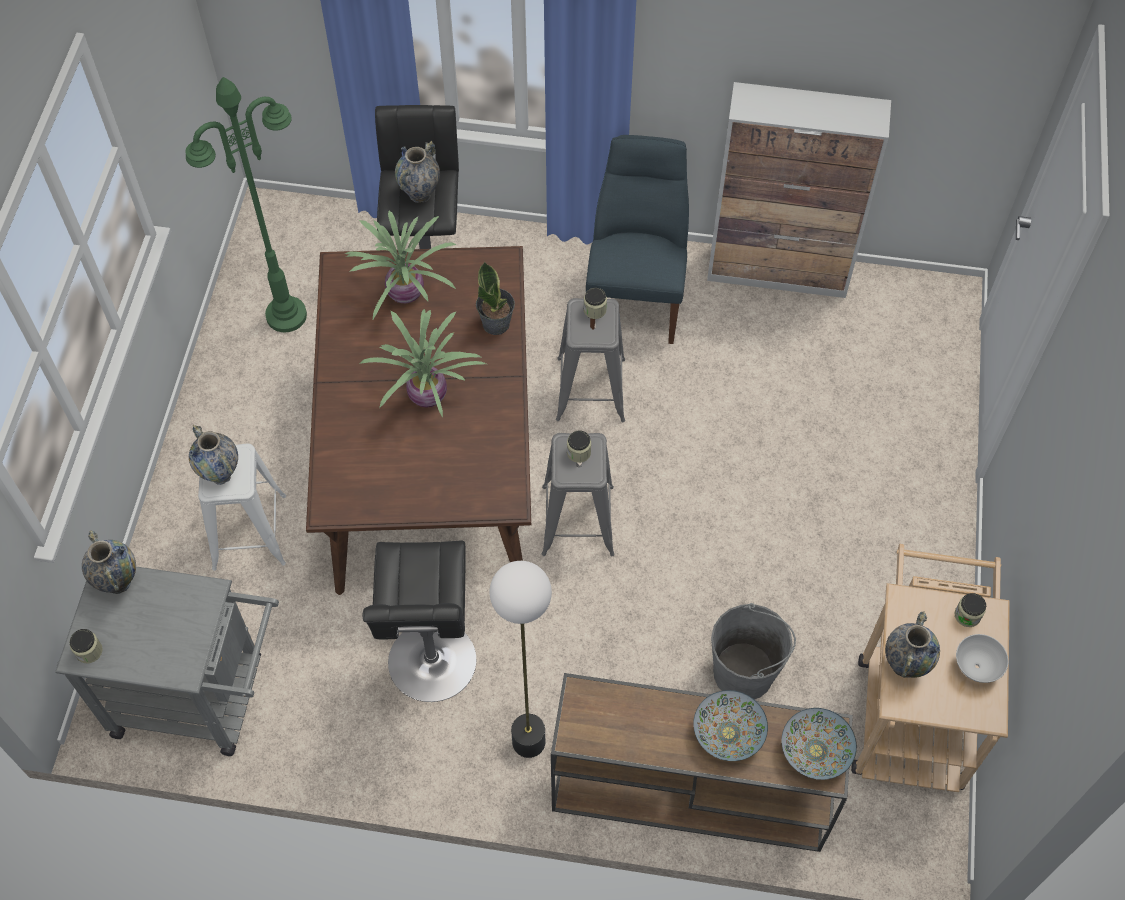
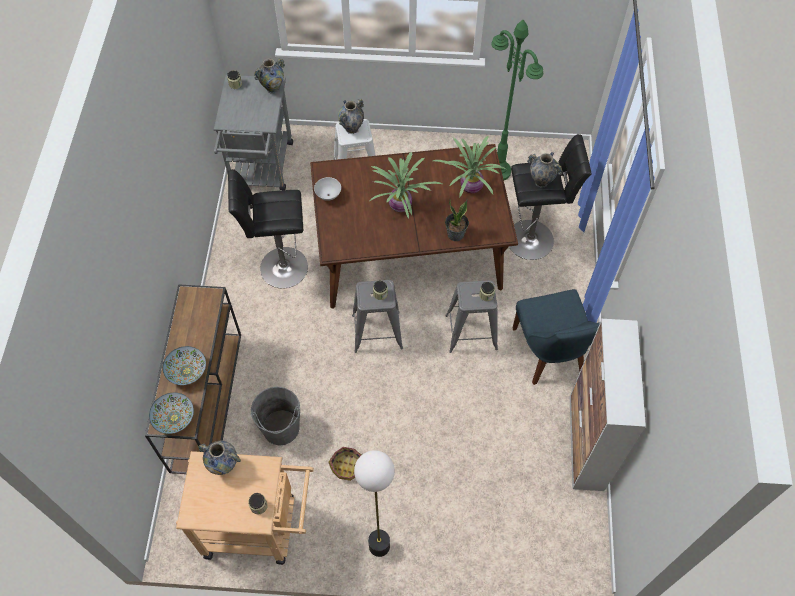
camera: 85 degrees right, 0 degrees up
(529, 741) = (237, 318): floor lamp -> floor lamp (379, 546)
(636, 294) = (549, 354): blue chair -> blue chair turned 75 degrees clockwise
(810, 577) = (347, 466): none -> basket
(977, 666) = (223, 510): white bowl -> white bowl (328, 195)

